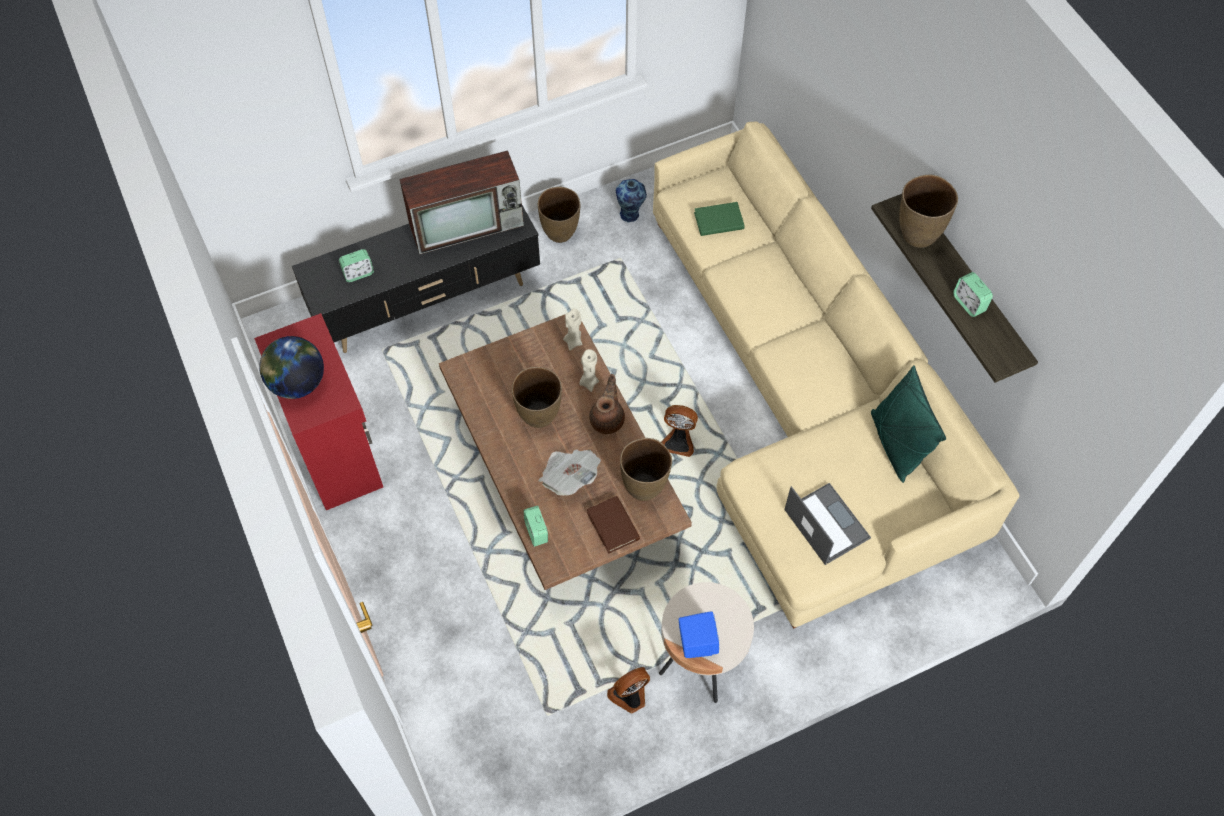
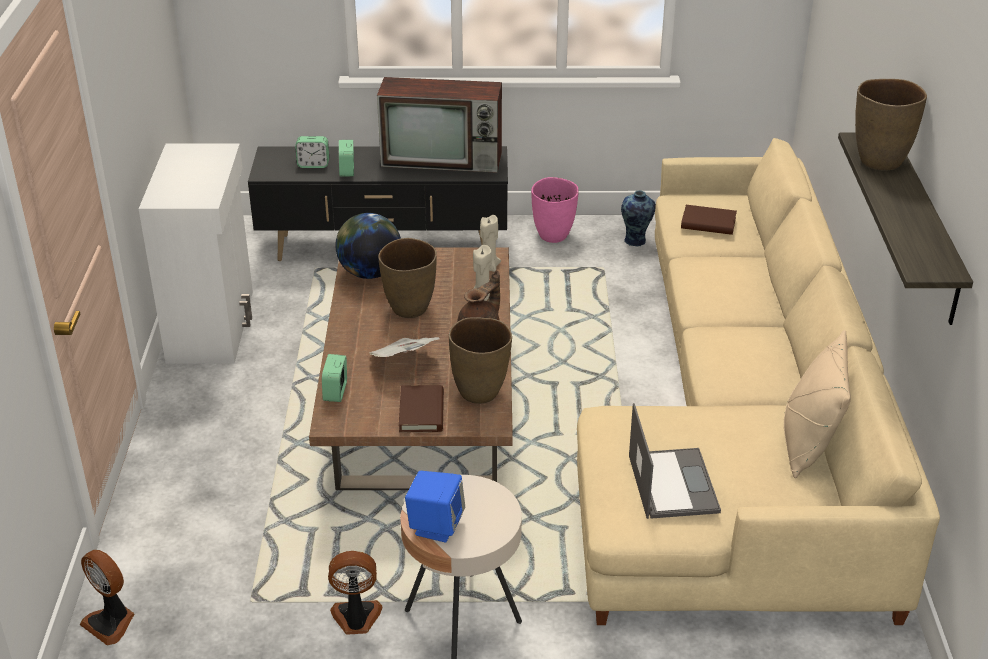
camera: 25 degrees right, 25 degrees down
(297, 383) = (175, 178): globe -> globe (369, 273)
(337, 451) = (213, 325): red cabinet -> white cabinet
(560, 233) = (553, 236): brown vase -> pink vase
(678, 441) = (568, 420): fan -> fan (111, 622)
(718, 221) = (708, 223): green book -> brown book
(896, 444) = (807, 444): green pillow -> beige pillow
(969, 303) = (910, 220): alarm clock -> alarm clock (347, 171)

